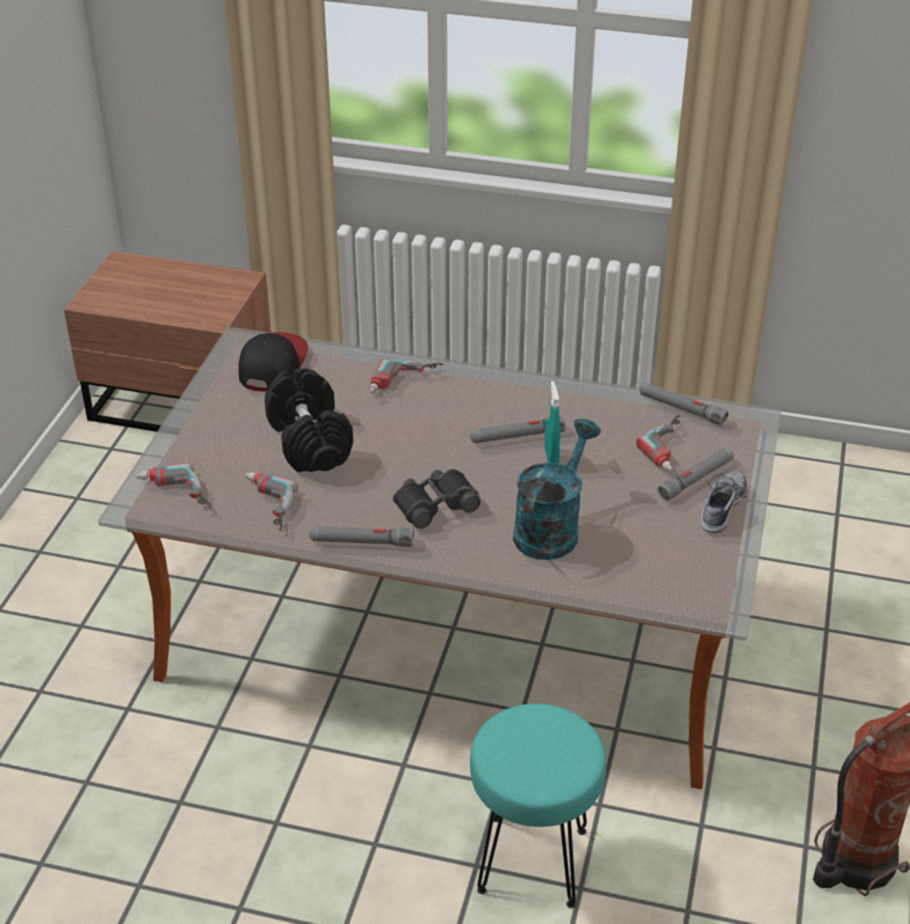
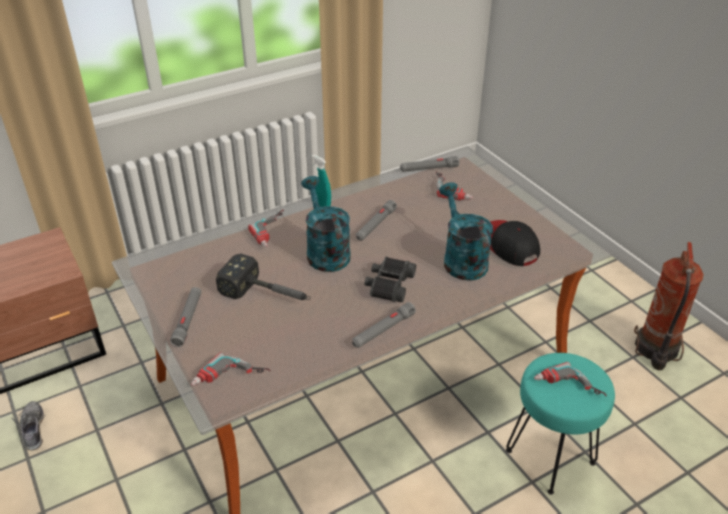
camera: 45 degrees left, 0 degrees up
(264, 505) = (297, 348): power drill -> power drill (568, 389)
(272, 365) = (178, 266): cap -> cap (508, 245)
(310, 441) = (268, 295): black dumbbell -> hammer
(424, 432) = (325, 251): none -> turquoise watering can
(551, 457) = (408, 225): turquoise spray bottle -> turquoise spray bottle (321, 205)
(696, 479) = (485, 196): grey flashlight -> grey flashlight (188, 319)
(721, 508) = (515, 202): shoe -> shoe (33, 429)

